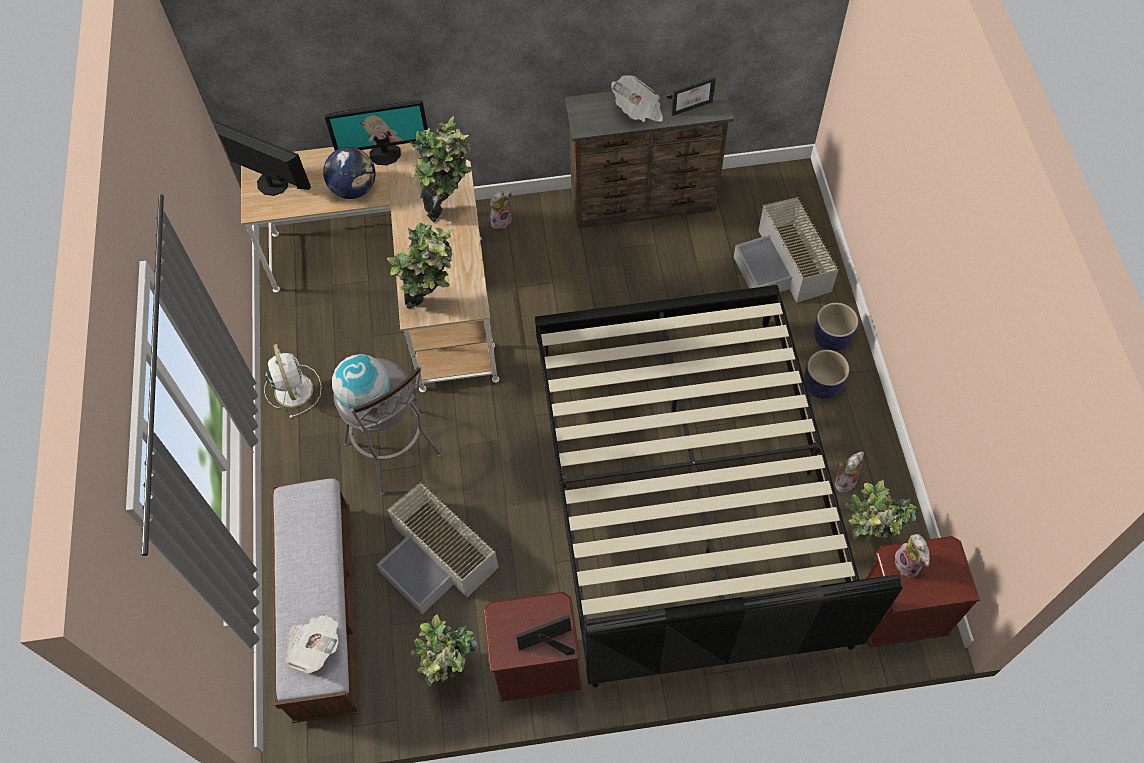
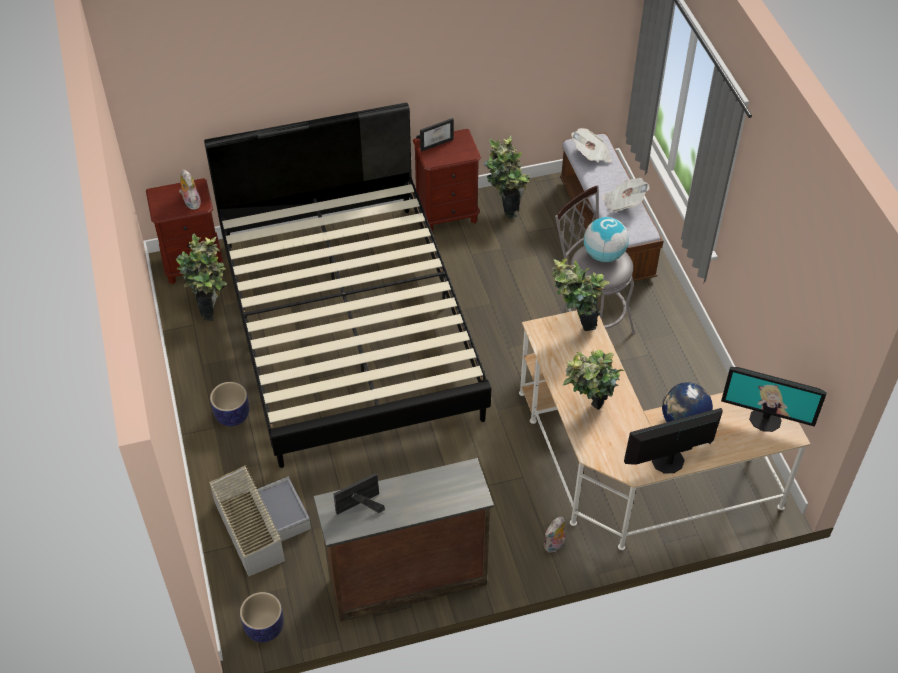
camera: 170 degrees right, 10 degrees down
(293, 388) = (695, 368): white fan -> none
(438, 558) = (534, 266): grey storage box -> none
(638, 110) = (414, 495): newspaper -> newspaper (623, 203)
(831, 338) = (219, 458): planter -> planter (264, 628)
(844, 480) = (221, 346): plush toy -> none

